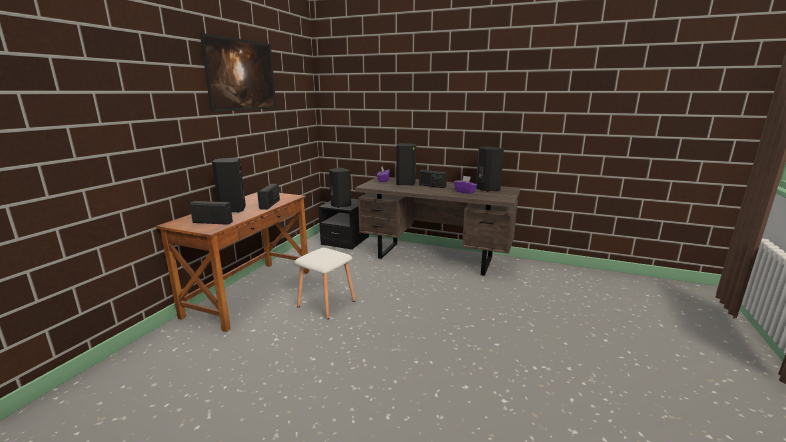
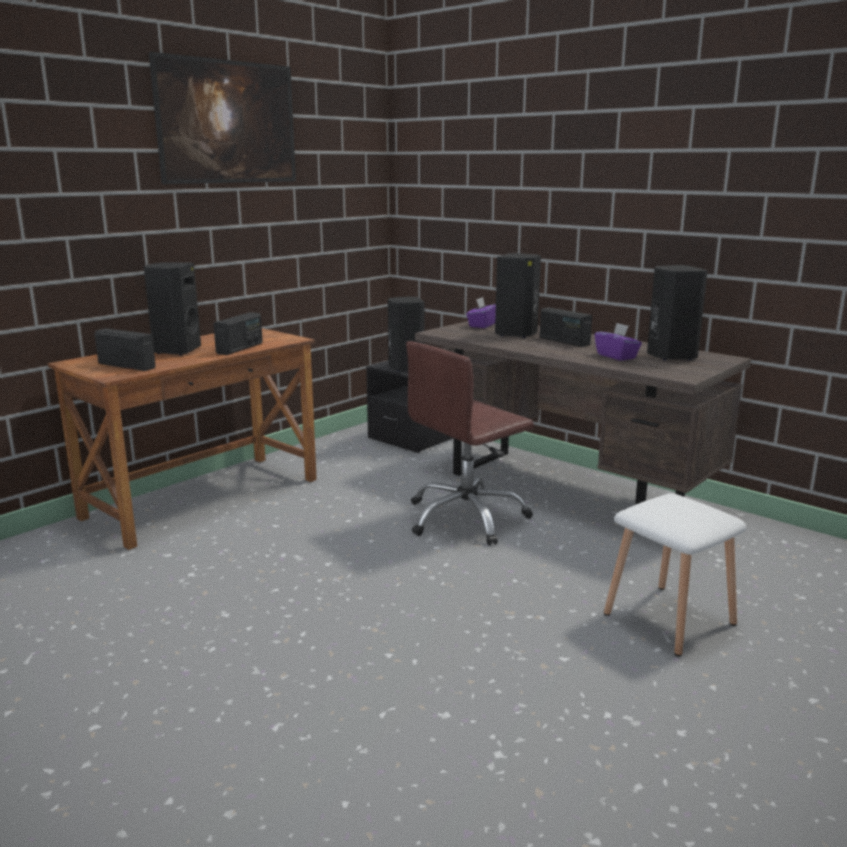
camera: 20 degrees right, 0 degrees up
(326, 304) = (307, 535): white stool -> white stool (669, 620)
(401, 280) = (466, 518): none -> brown office chair

